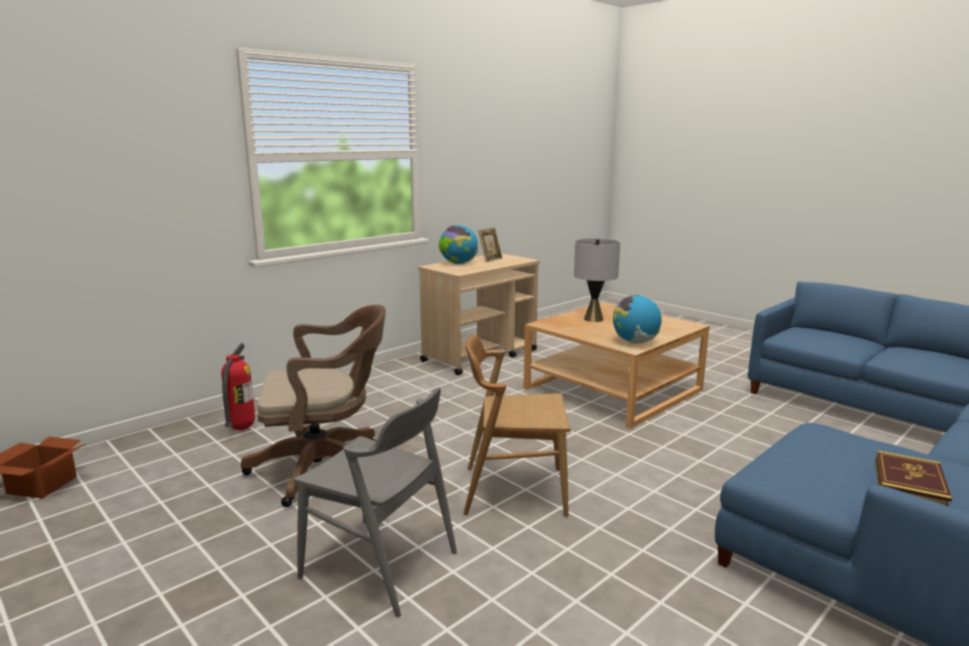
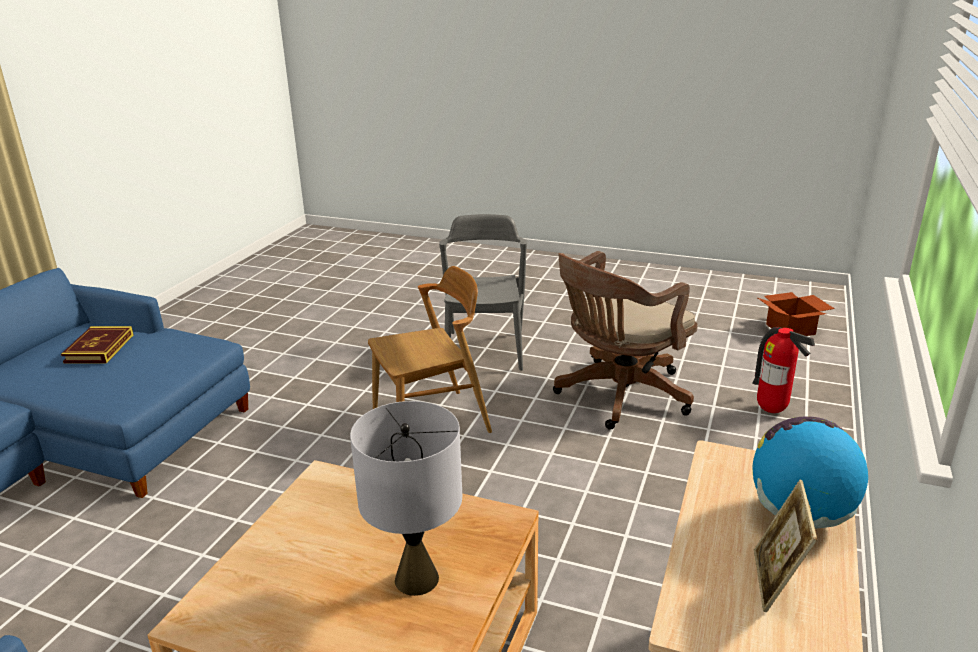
camera: 155 degrees right, 10 degrees up
(380, 565) = (485, 350): grey chair -> grey chair turned 90 degrees clockwise
(635, 342) = (317, 498): globe -> none

